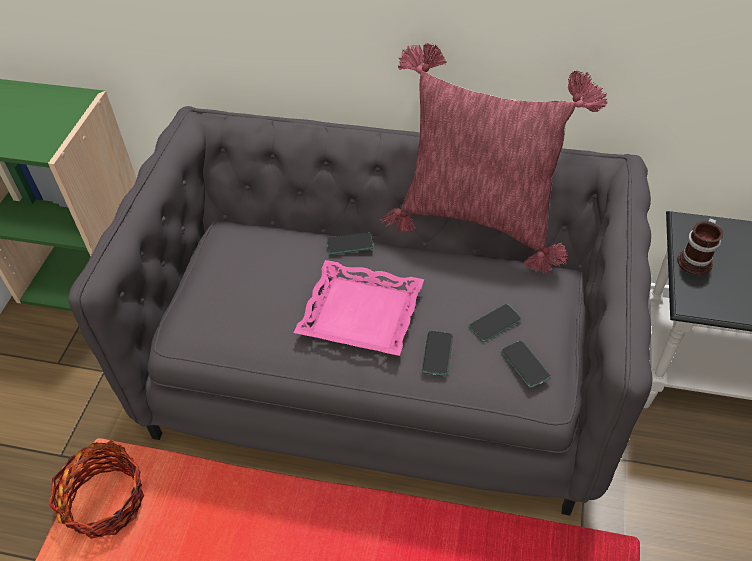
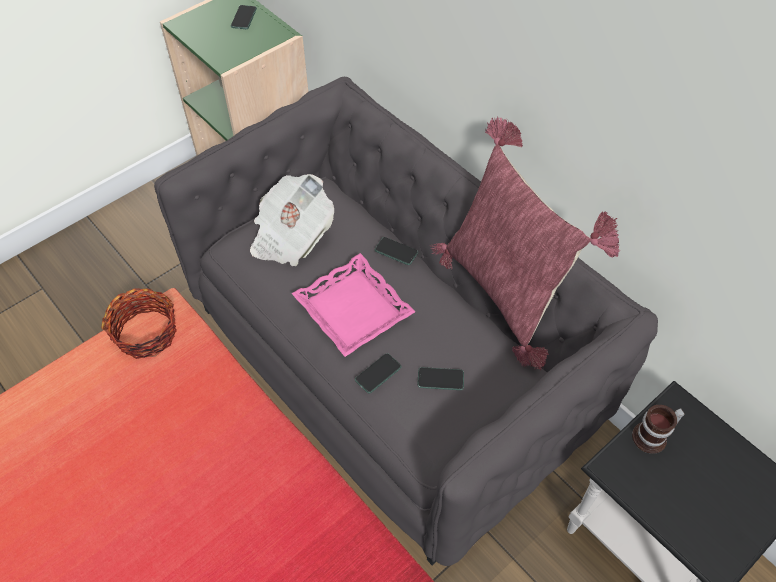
camera: 35 degrees right, 5 degrees up
(237, 286) = (291, 236): none -> newspaper
(525, 364) = (432, 424): phone -> phone (244, 18)

